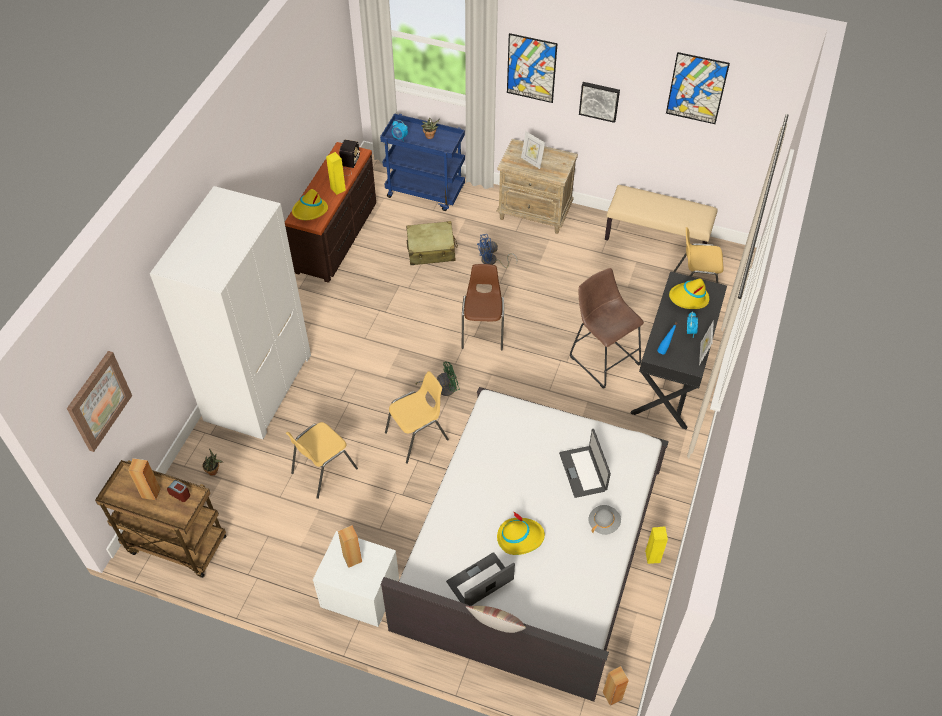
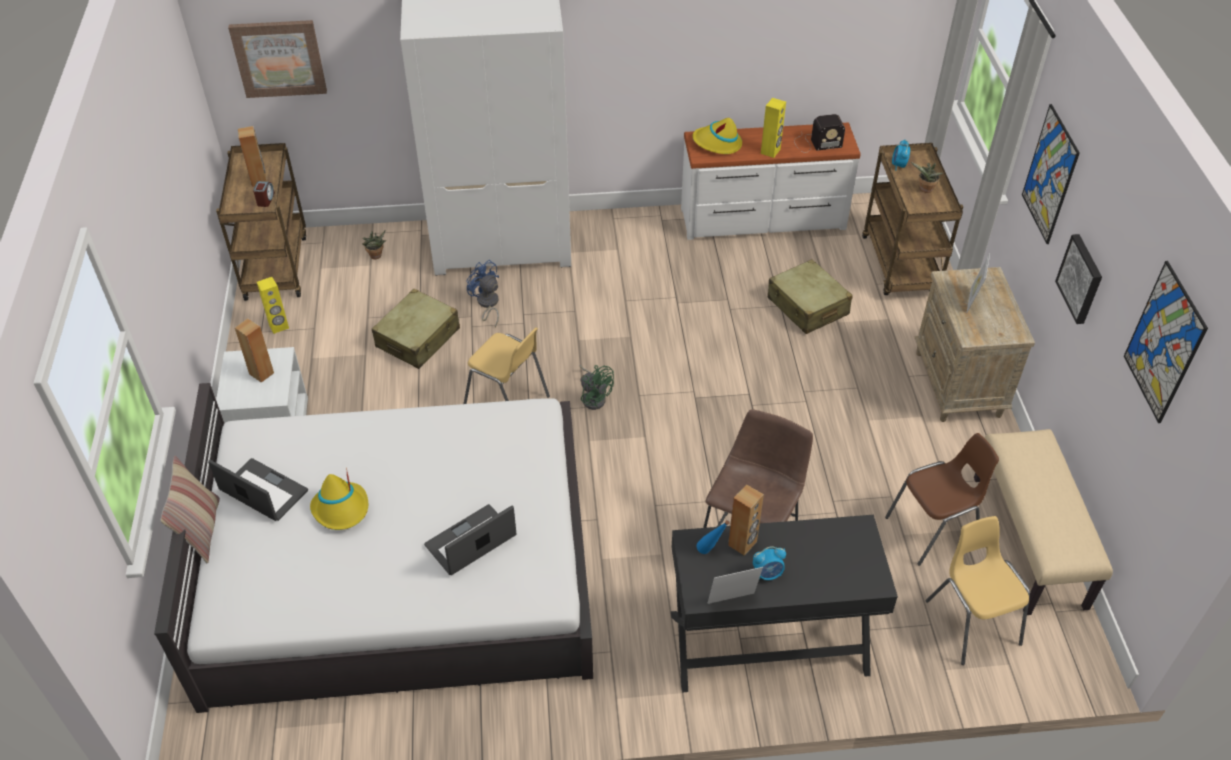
camera: 65 degrees right, 5 degrees down
(323, 470) = (418, 338): yellow chair -> beige suitcase
(338, 236) = (763, 220): brown dresser -> white dresser
(426, 192) = (901, 266): blue cart -> brown cart
(483, 331) = (709, 403): brown chair -> brown chair (934, 530)
(492, 261) = (834, 371): blue fan -> blue fan (487, 304)
(603, 523) = (398, 591): grey hat -> none
(612, 695) = (210, 731): brown speaker -> brown speaker (742, 543)
(653, 557) = (439, 715): yellow speaker -> yellow speaker (279, 326)
(688, 298) = (833, 553): yellow hat -> none

